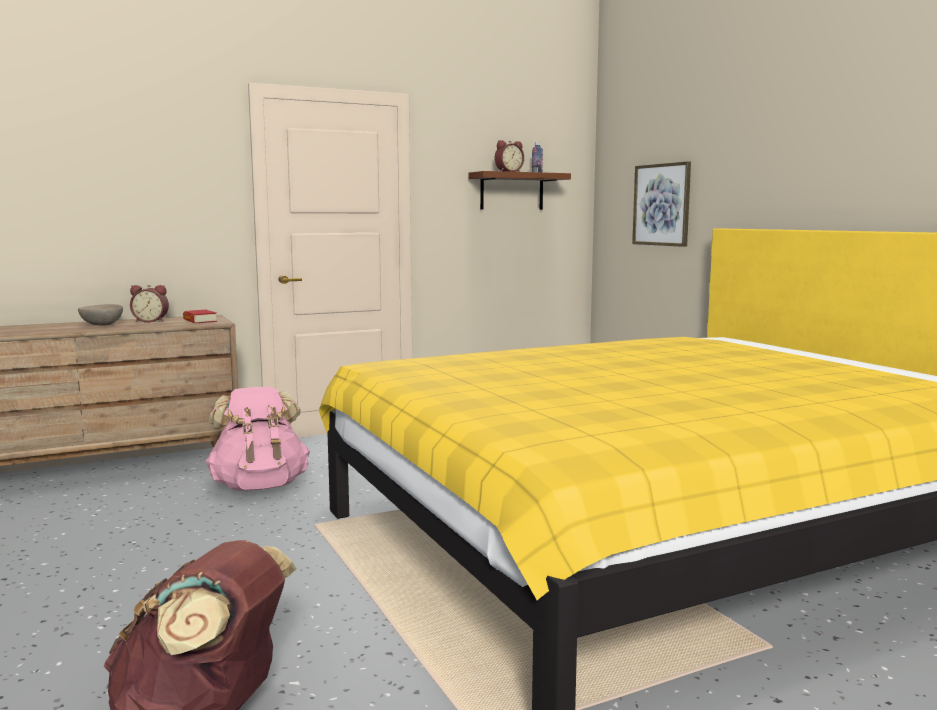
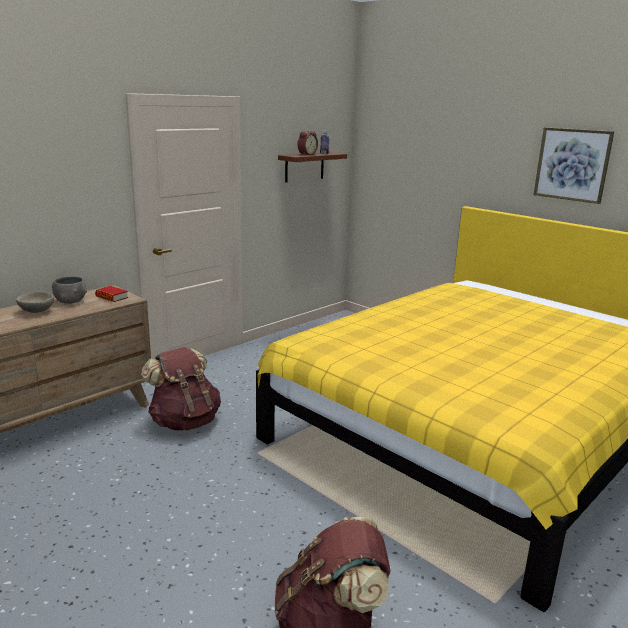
camera: 20 degrees left, 10 degrees up
(151, 321) = (71, 301): alarm clock -> grey bowl
(260, 486) = (184, 421): pink backpack -> brown backpack
(662, 204) = (414, 181): picture -> picture (572, 164)

